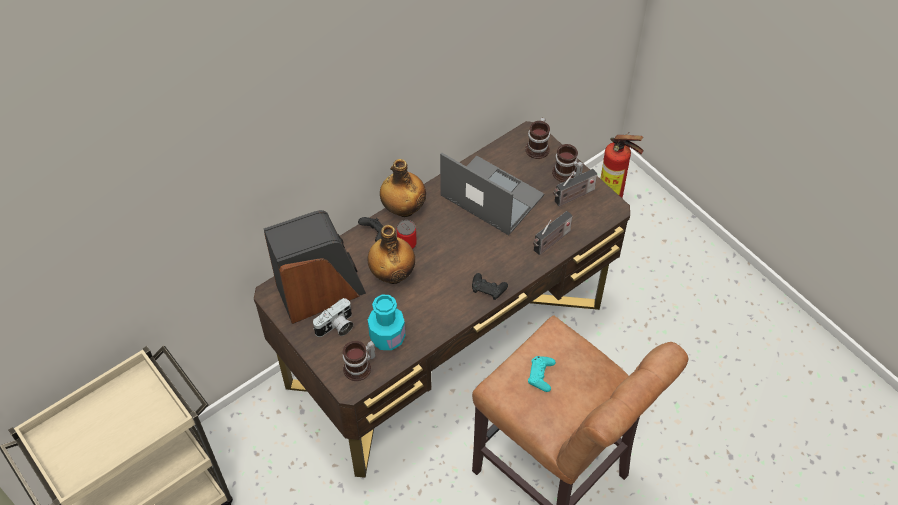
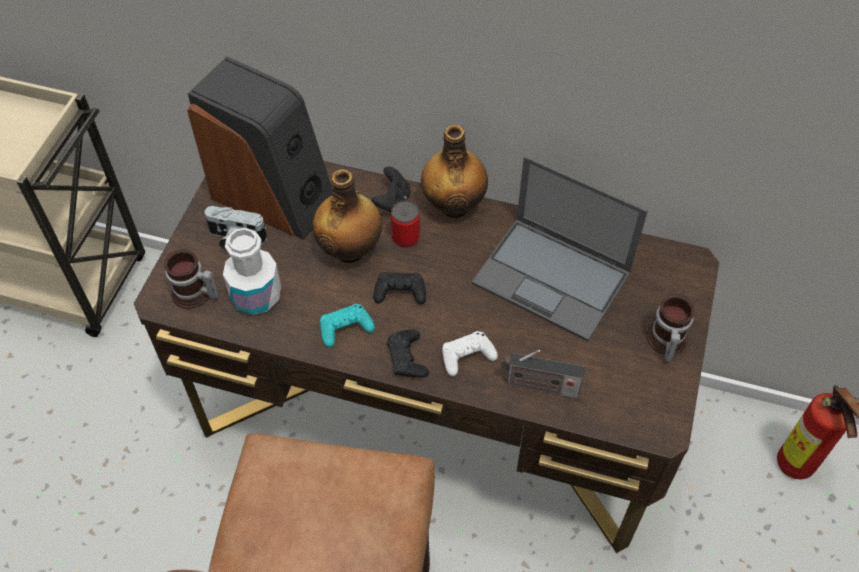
camera: 55 degrees right, 0 degrees up
(387, 337) = (256, 296): turquoise bottle -> white bottle
(442, 267) = (400, 292): none -> black game controller
(490, 195) = (553, 278): laptop -> laptop turned 120 degrees clockwise
(508, 261) = (467, 356): none -> white game controller
(539, 147) = (679, 286): mug -> none
(541, 375) = (313, 496): turquoise game controller -> turquoise game controller (345, 328)
(573, 196) = (636, 370): radio -> none

